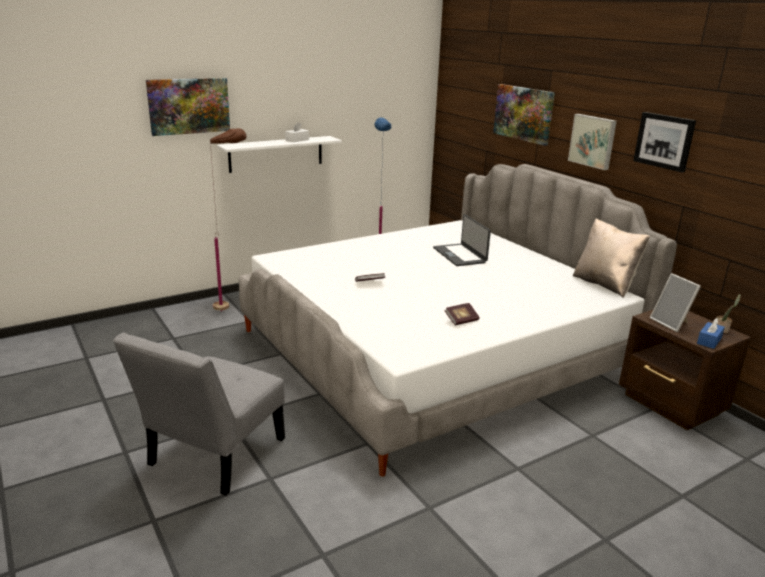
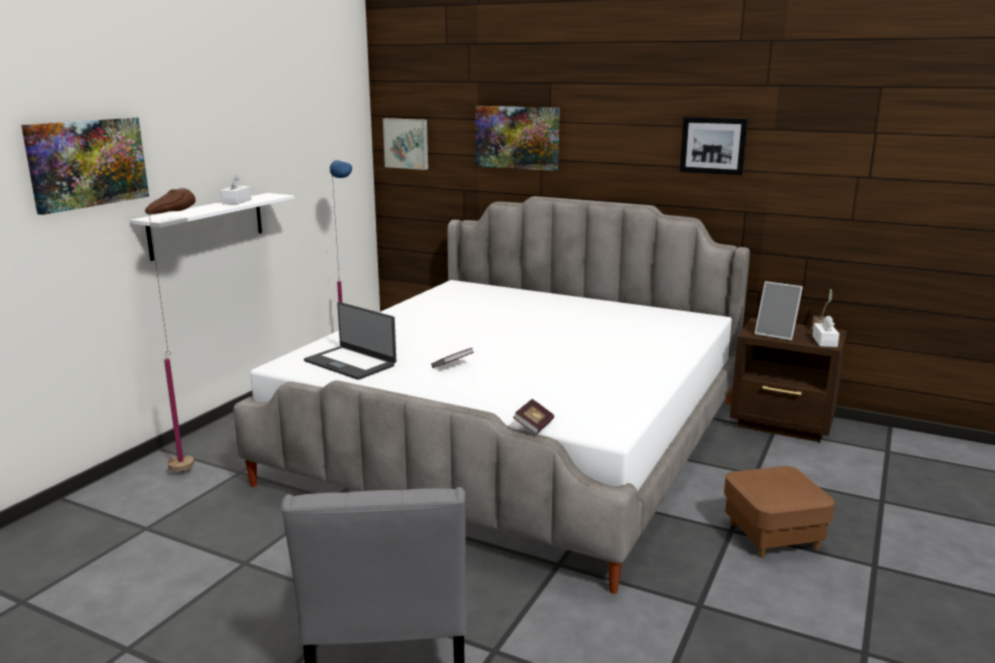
camera: 30 degrees left, 5 degrees down
(460, 255) = (506, 315): laptop -> laptop (351, 363)
(461, 320) = (607, 378): book -> book (534, 426)
(546, 484) = (772, 536): none -> brown ottoman
(593, 141) = (621, 157): picture -> picture (407, 143)
(604, 284) = (682, 312): beige pillow -> none
(709, 341) = (824, 341): blue tissue box -> white tissue box

